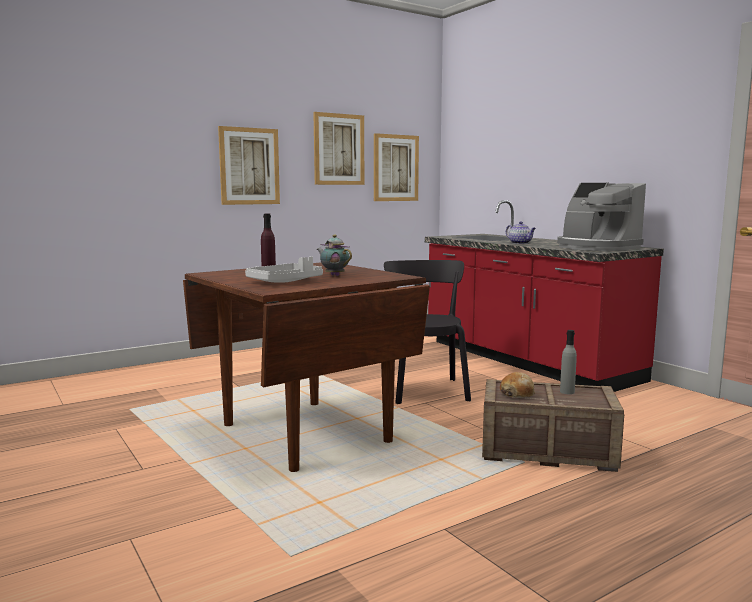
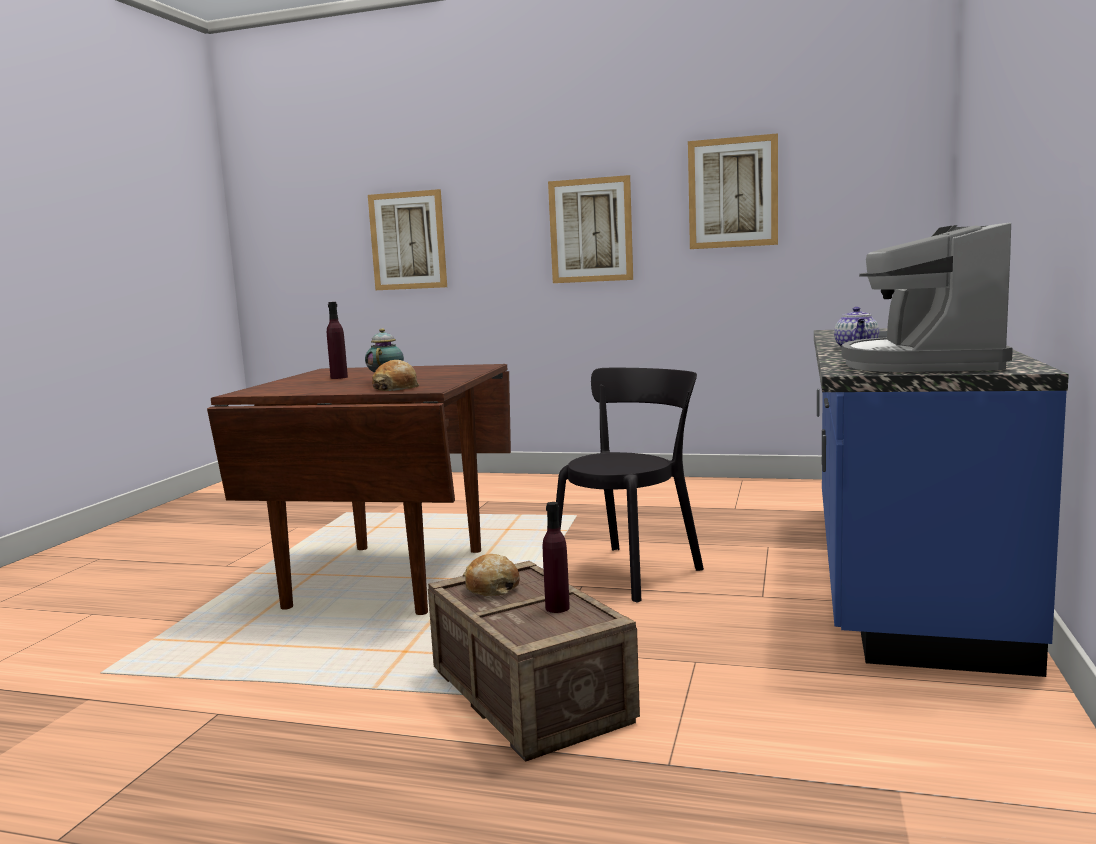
camera: 50 degrees right, 0 degrees up
(285, 282) = (310, 384): grey tray -> none
(373, 277) = (396, 388): none -> bread
(396, 168) = (845, 212): picture -> picture (408, 241)
(525, 360) = (901, 573): red counter -> blue counter
(567, 392) = (557, 608): grey bottle -> purple bottle

